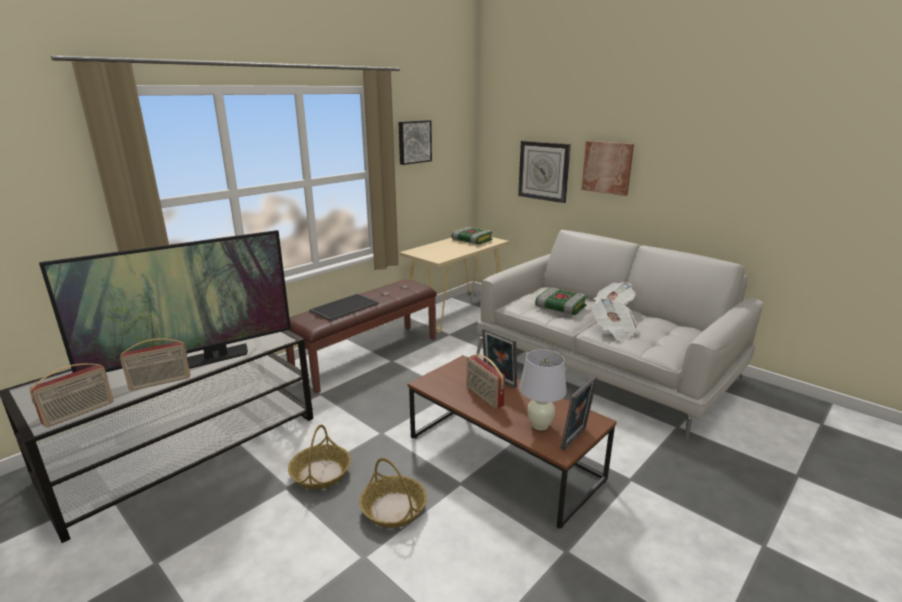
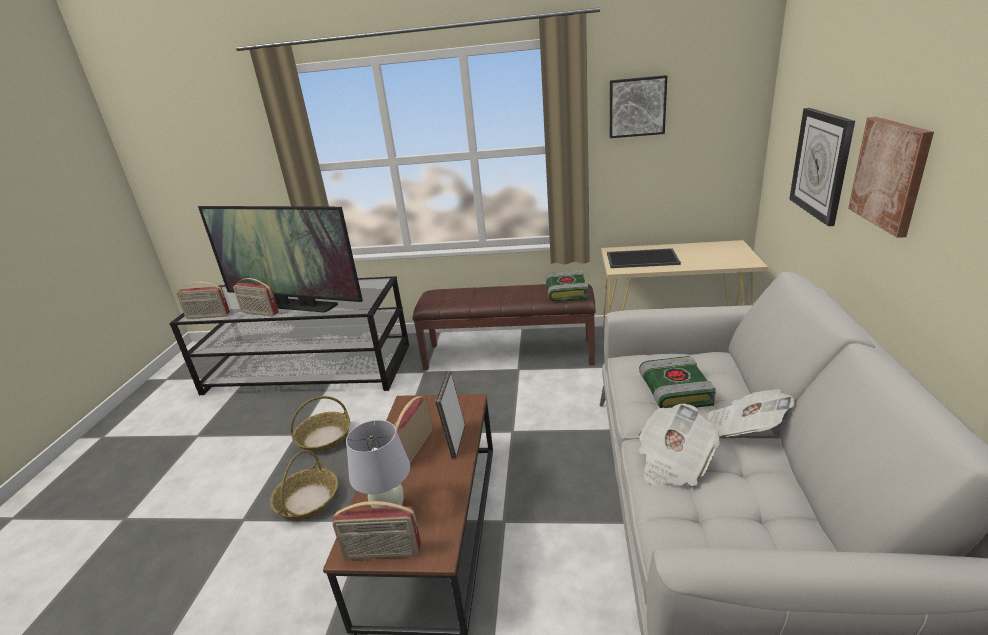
camera: 55 degrees right, 5 degrees up
(344, 307) = (477, 295): tray -> tray (642, 258)
(471, 240) = (714, 253): book -> book (565, 292)
(576, 439) = (382, 553): picture frame -> radio

